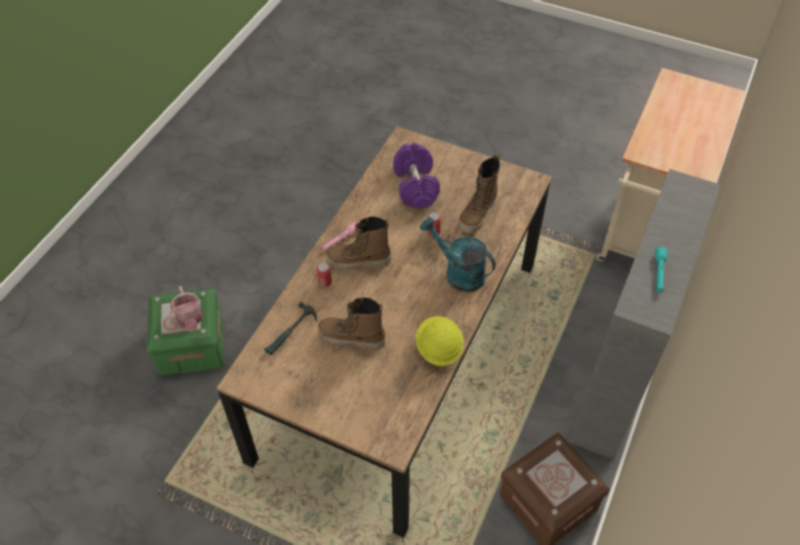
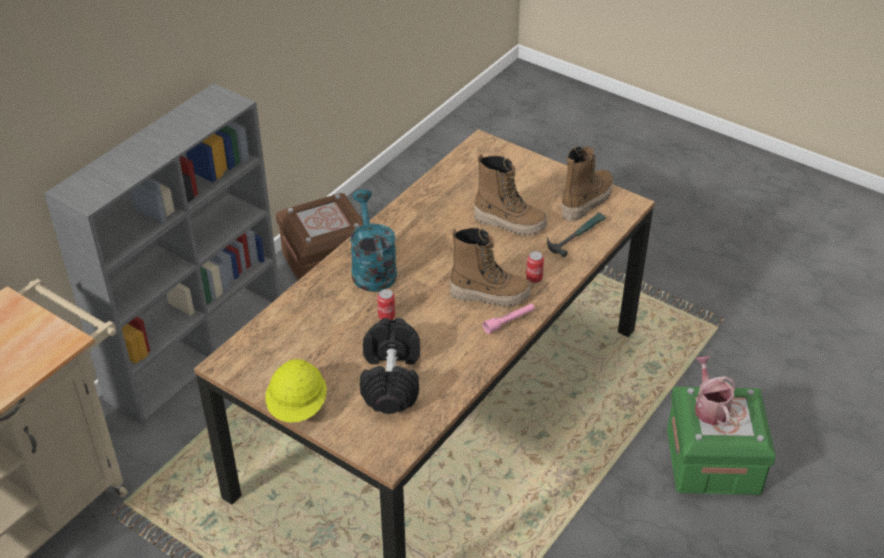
camera: 170 degrees left, 10 degrees down
(416, 186) = (390, 379): purple dumbbell -> black dumbbell
(438, 348) = (419, 204): yellow hard hat -> yellow hard hat (298, 406)
(458, 272) = (372, 268): turquoise watering can -> turquoise watering can turned 150 degrees counterclockwise
(478, 214) = (320, 330): boot -> boot (586, 201)
(659, 273) = (187, 124): turquoise flashlight -> none

